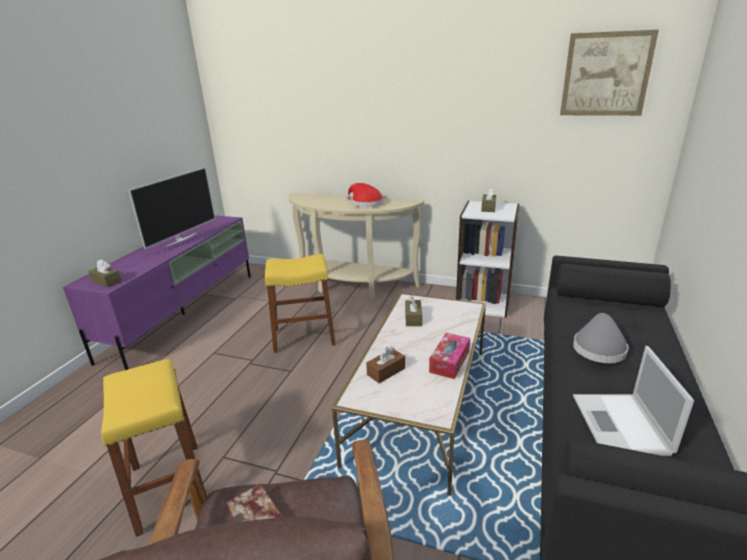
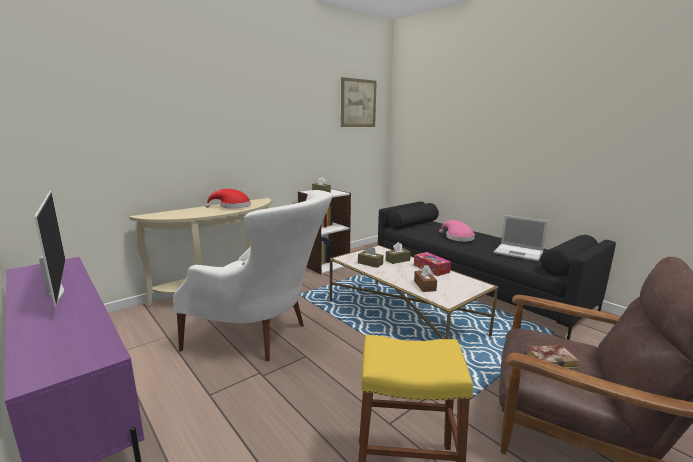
camera: 60 degrees left, 10 degrees down
(106, 281) = (81, 356): brown tissue box -> brown tissue box (397, 260)
(304, 337) = (263, 336): yellow stool -> white armchair
(598, 347) = (457, 237): grey hat -> pink hat

